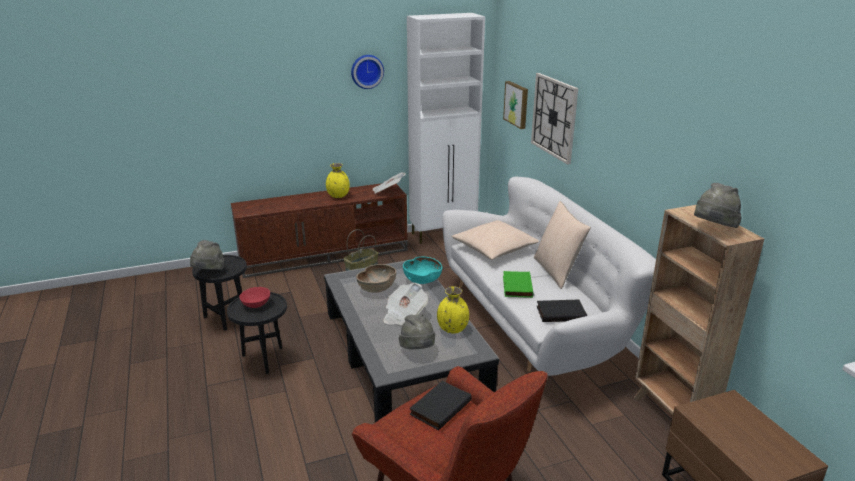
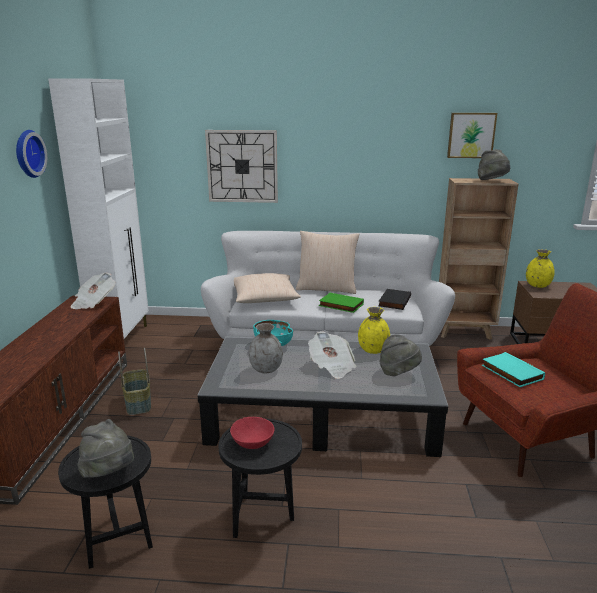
camera: 65 degrees left, 5 degrees down
(338, 196) = (55, 328): yellow vase -> yellow vase (537, 285)
(377, 289) = (266, 369): brown bowl -> grey vase
(439, 407) = (510, 372): black book -> turquoise book
(517, 104) = (169, 171): picture -> picture (471, 135)

